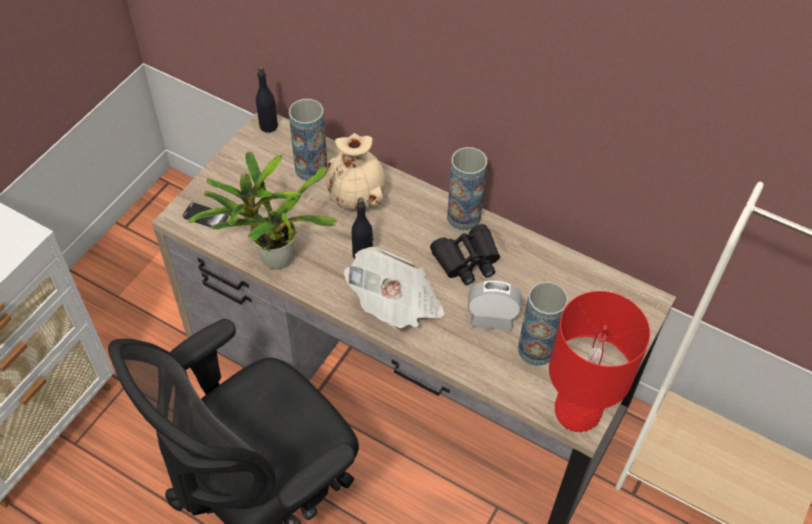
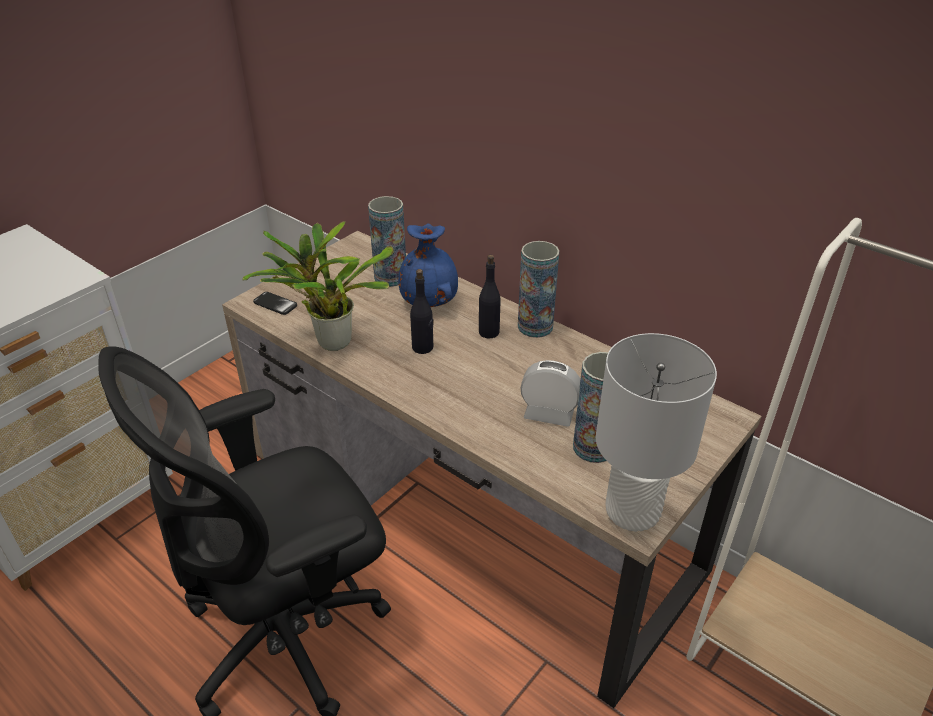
camera: 10 degrees right, 15 degrees down
(268, 126) = (359, 243): black bottle -> black bottle (489, 332)
(357, 196) = (430, 302): beige vase -> blue vase
(396, 304) = (446, 391): newspaper -> none
(467, 260) = (531, 362): black binoculars -> none
(577, 415) = (632, 516): red table lamp -> grey table lamp

